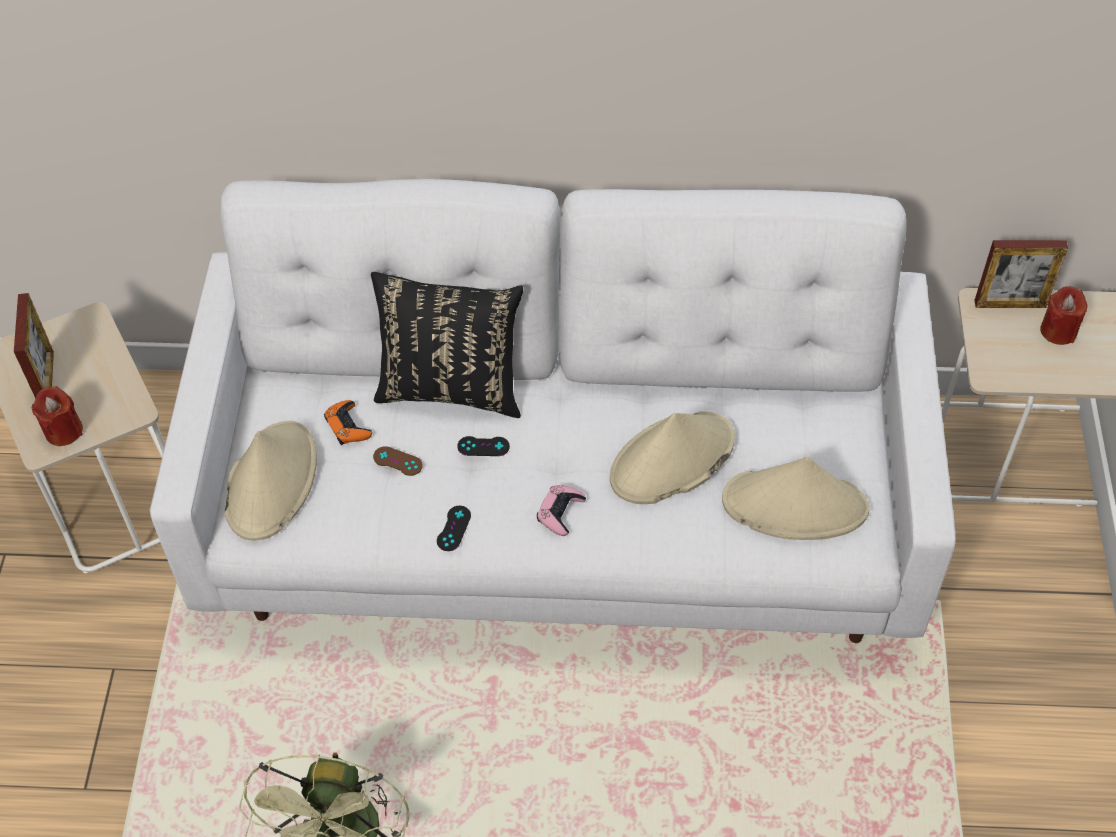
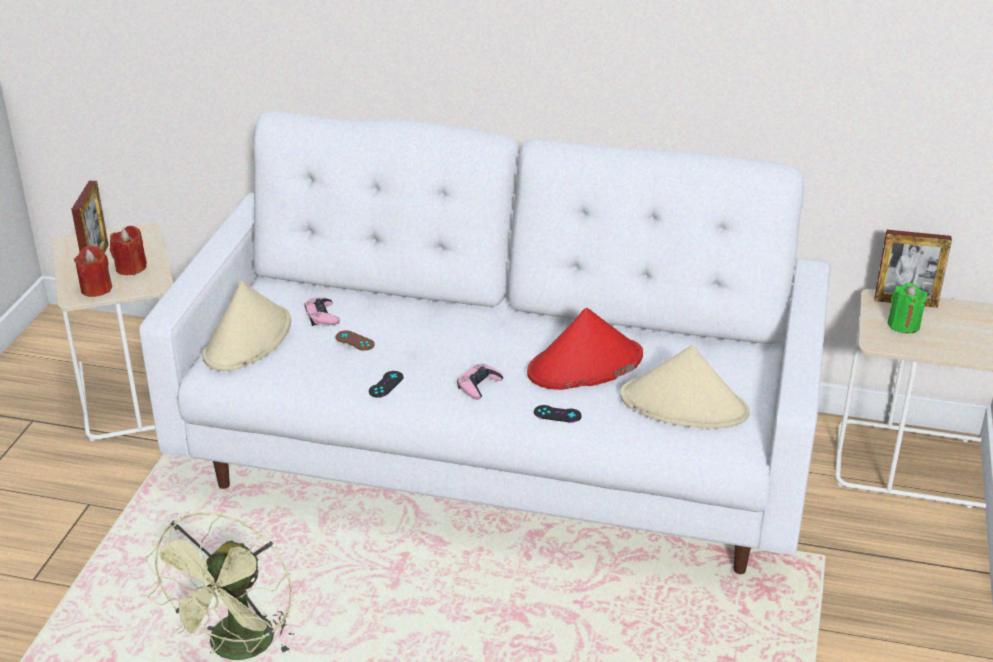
camera: 10 degrees right, 20 degrees down
(348, 426) = (322, 316): orange game controller -> pink game controller
(451, 387) = (415, 303): black pillow -> none
(483, 446) = (428, 340): black game controller -> black game controller (557, 414)
(672, 459) = (585, 365): beige hat -> red hat
(1013, 342) = (903, 325): none -> green candle
(1058, 331) = (945, 322): red candle -> red candle (131, 267)

